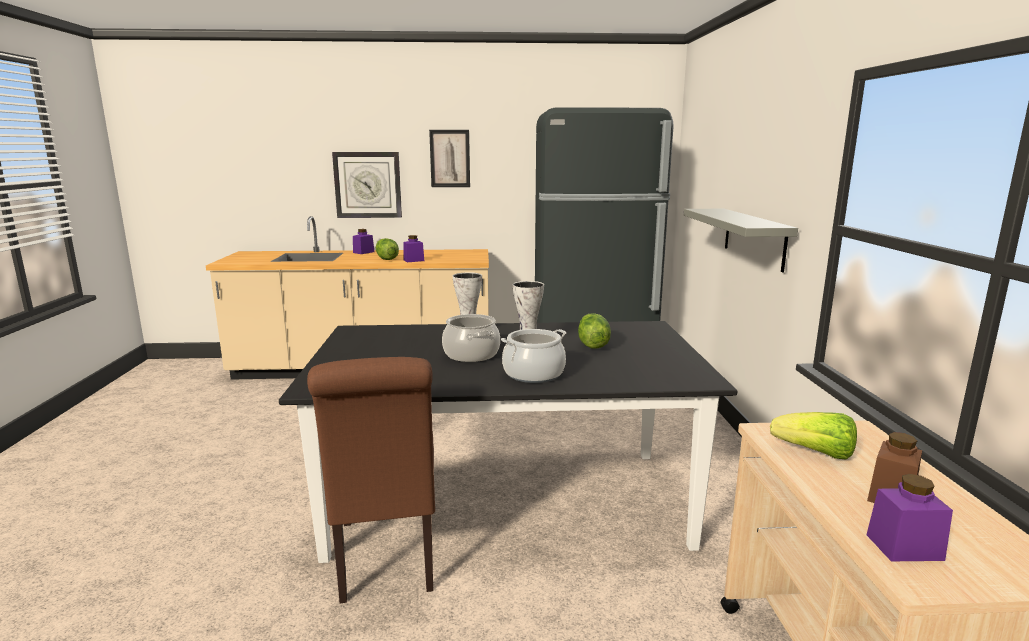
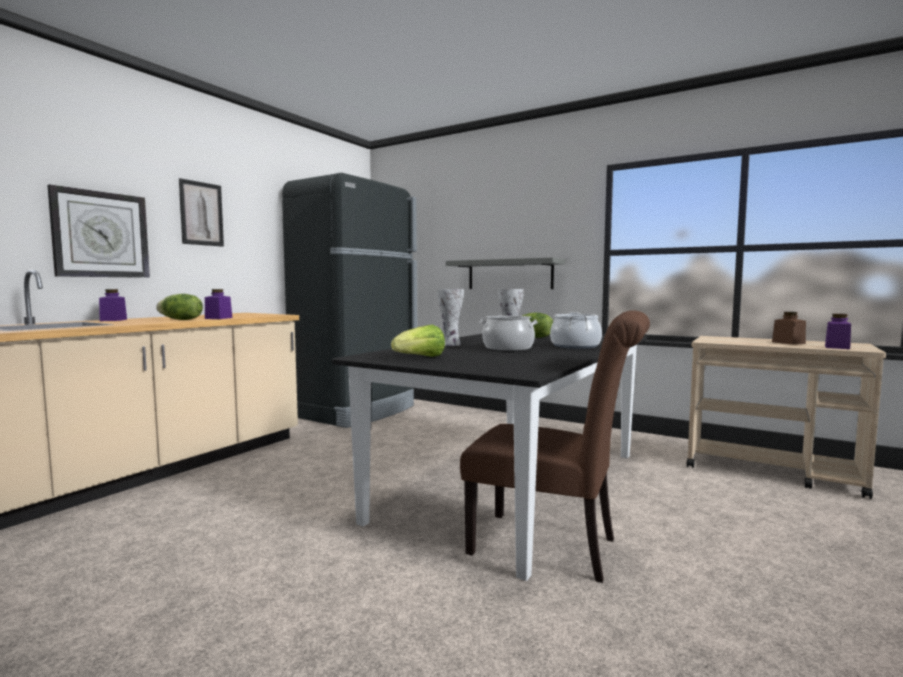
camera: 55 degrees left, 10 degrees down
(815, 453) = (737, 341): lettuce -> lettuce (421, 357)

